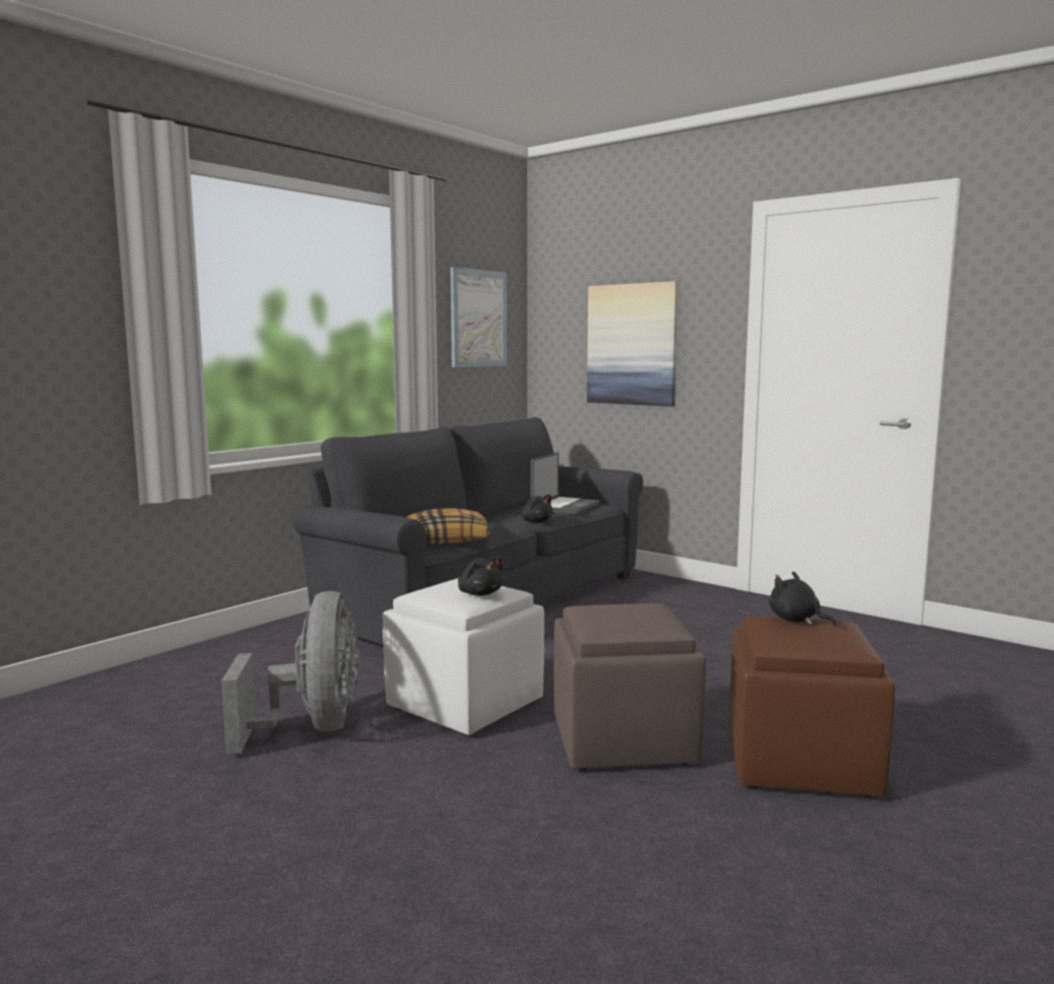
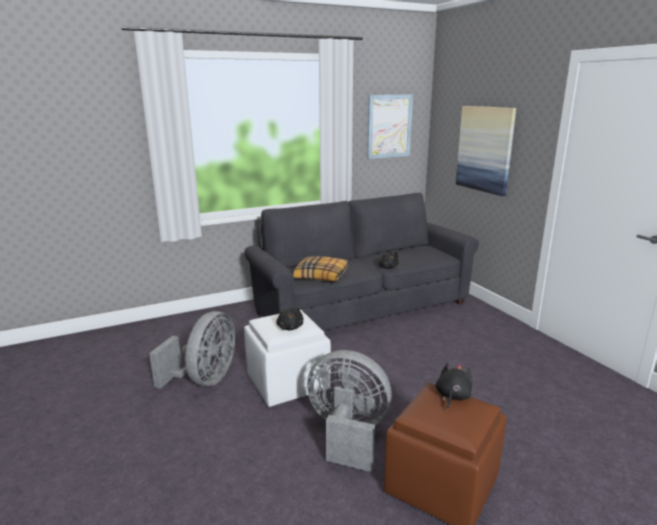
camera: 25 degrees right, 10 degrees up
(564, 507) = (419, 256): laptop -> none
(622, 741) = (348, 434): brown ottoman -> grey fan
(796, 620) = (452, 396): black plush toy -> black plush toy turned 45 degrees clockwise

